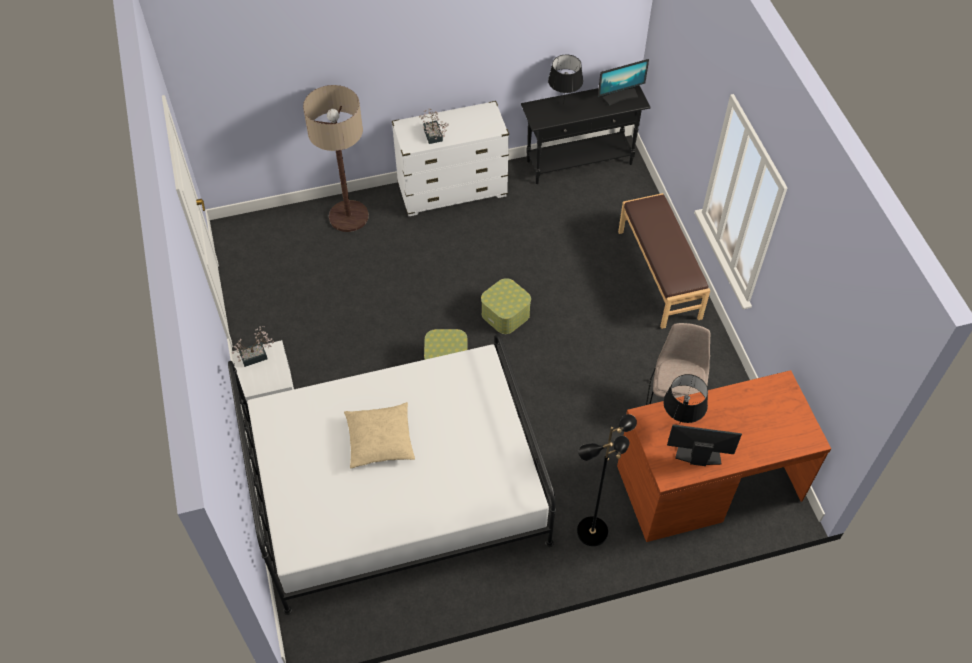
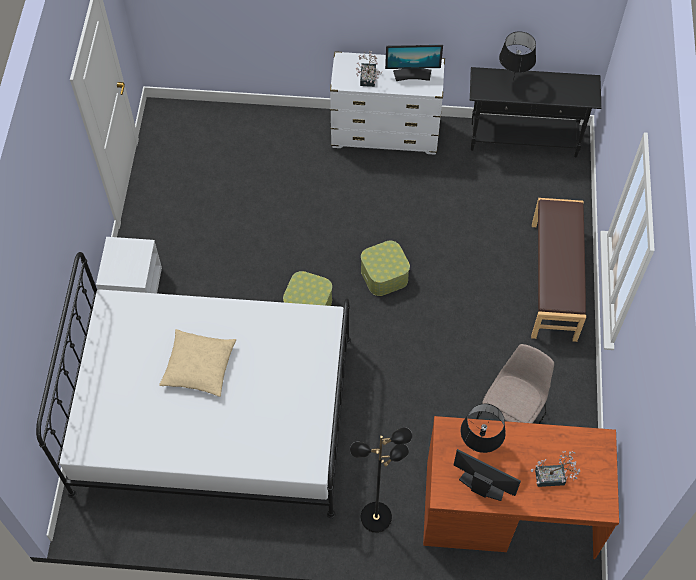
camera: 20 degrees right, 5 degrees up
(257, 356) = (126, 248): potted plant -> potted plant (553, 477)
(348, 216) = (275, 131): floor lamp -> none
(620, 96) = (574, 87): monitor -> monitor (412, 74)

